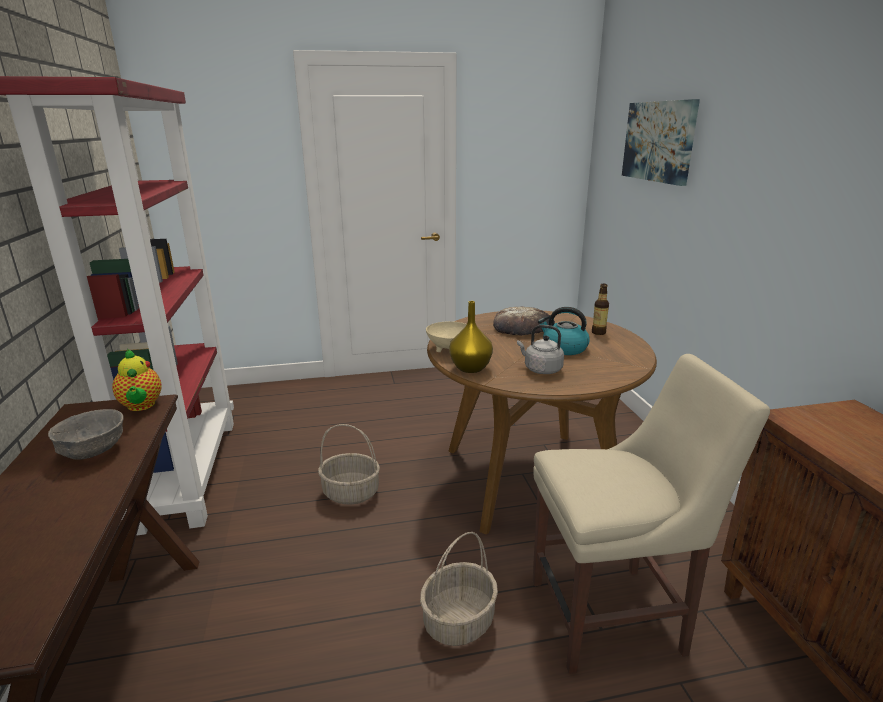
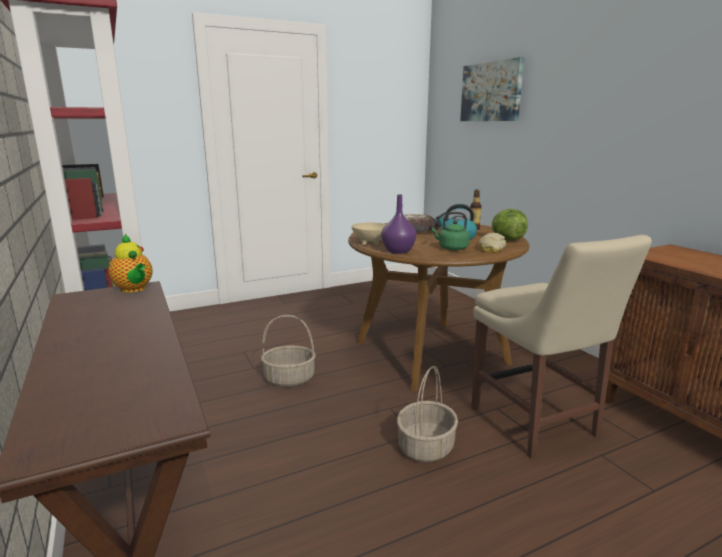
camera: 15 degrees left, 5 degrees down
(93, 451) = (119, 317): grey bowl -> none
(470, 368) = (398, 251): yellow vase -> purple vase
(541, 369) = (451, 248): grey kettle -> green kettle
(592, 374) = (490, 248): none -> bread
(613, 615) = (536, 425): beige chair -> beige chair turned 90 degrees clockwise
(627, 358) = (507, 240): none -> lettuce

